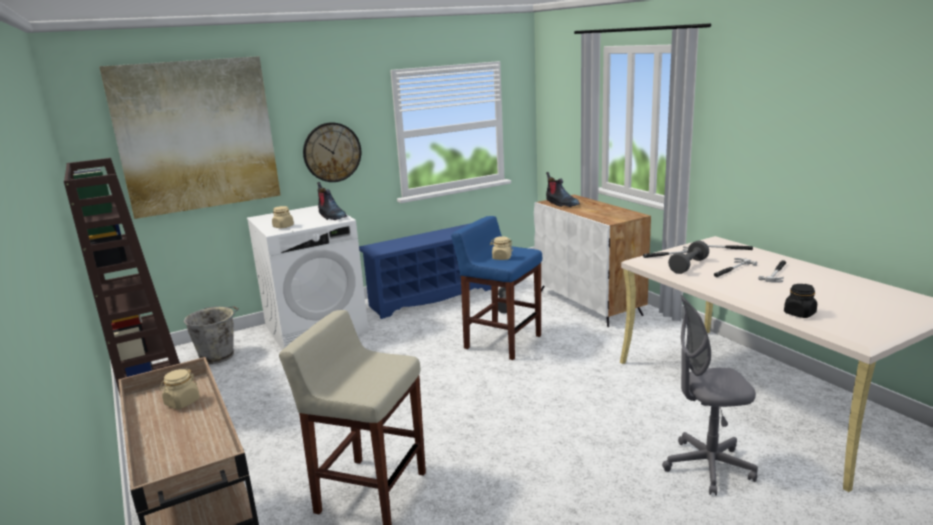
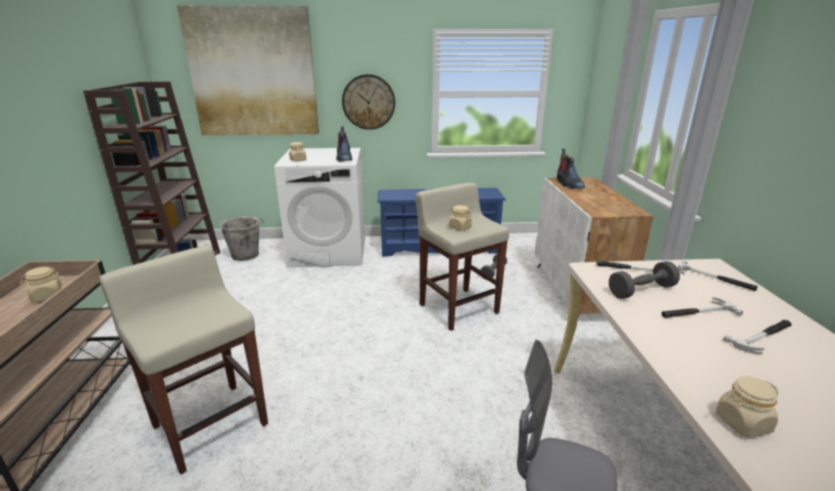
camera: 25 degrees right, 5 degrees up
(501, 342) = (458, 308): blue stool -> beige stool
(799, 313) = (742, 423): black jar -> beige jar

